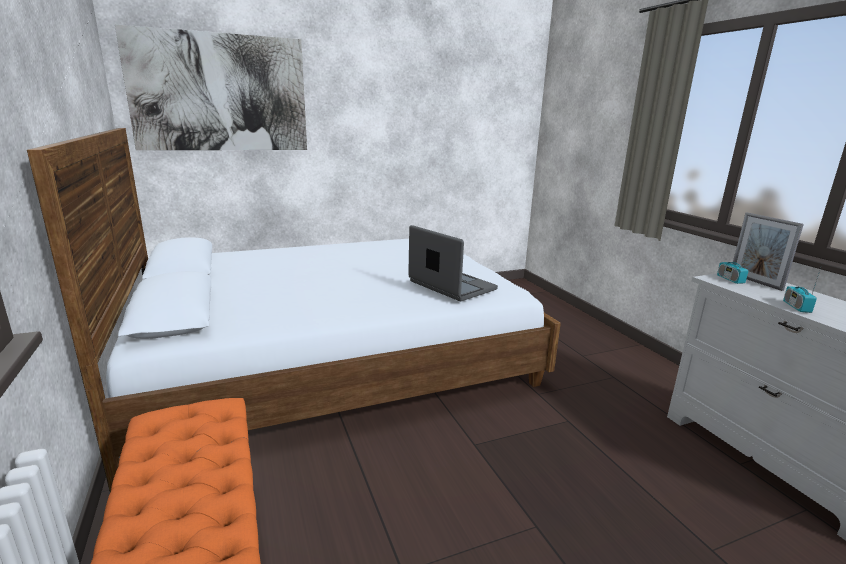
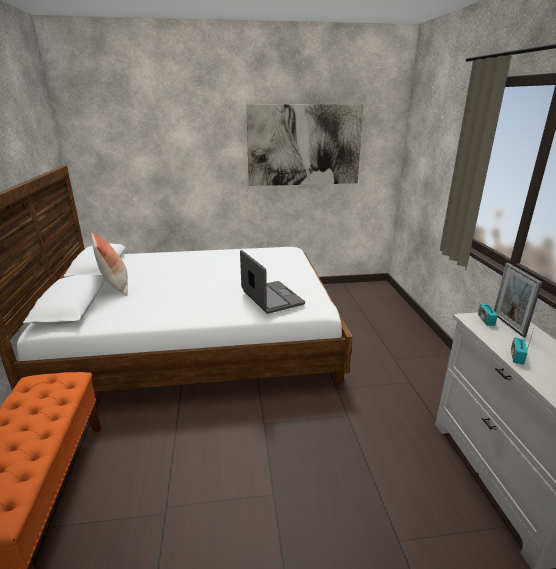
camera: 15 degrees right, 5 degrees up
(220, 93) = (133, 136): picture -> picture (304, 145)
(226, 288) = (115, 286): none -> pillow

